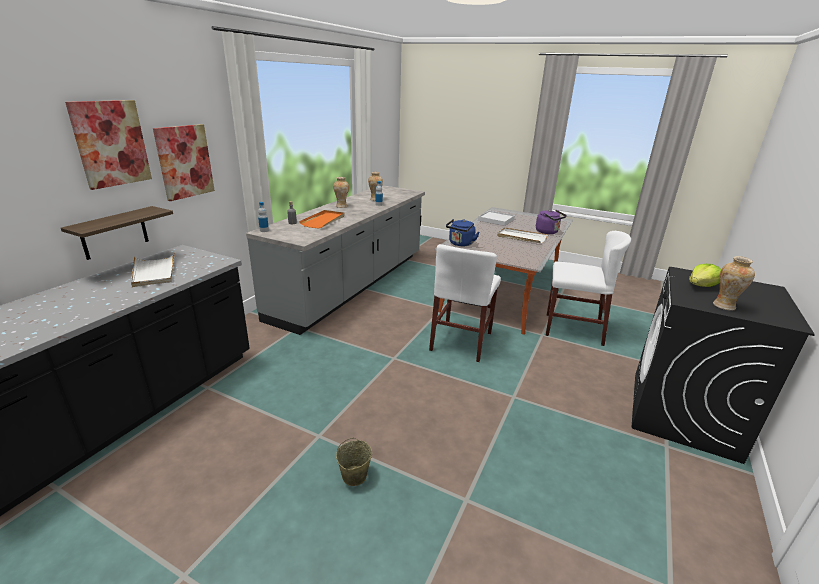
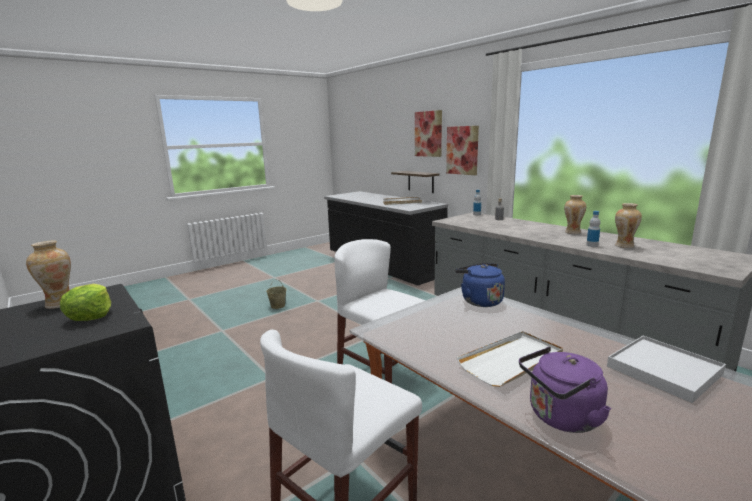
camera: 115 degrees right, 10 degrees down
(323, 221) = (506, 226): orange tray -> none

